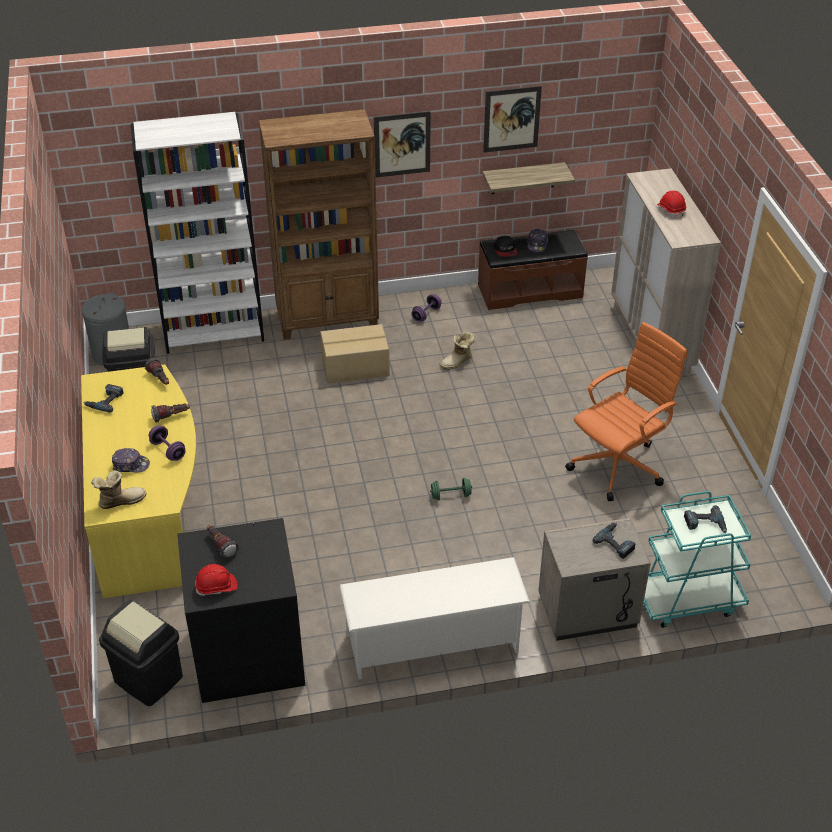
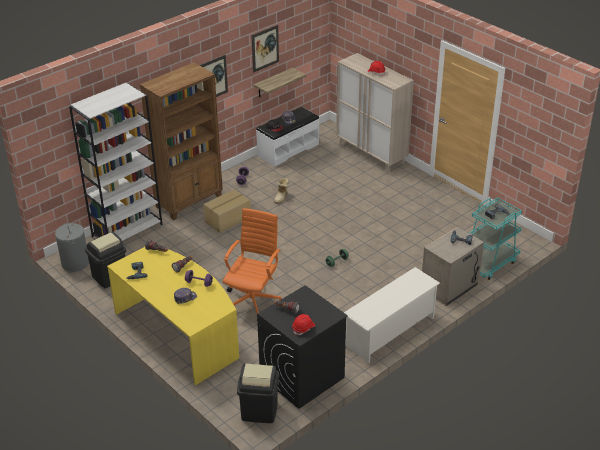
camera: 30 degrees left, 5 degrees down
(120, 500) = (197, 316): boot -> none
(529, 290) = (288, 150): brown bench -> white bench
(619, 465) = (406, 216): orange office chair -> orange office chair (253, 301)

